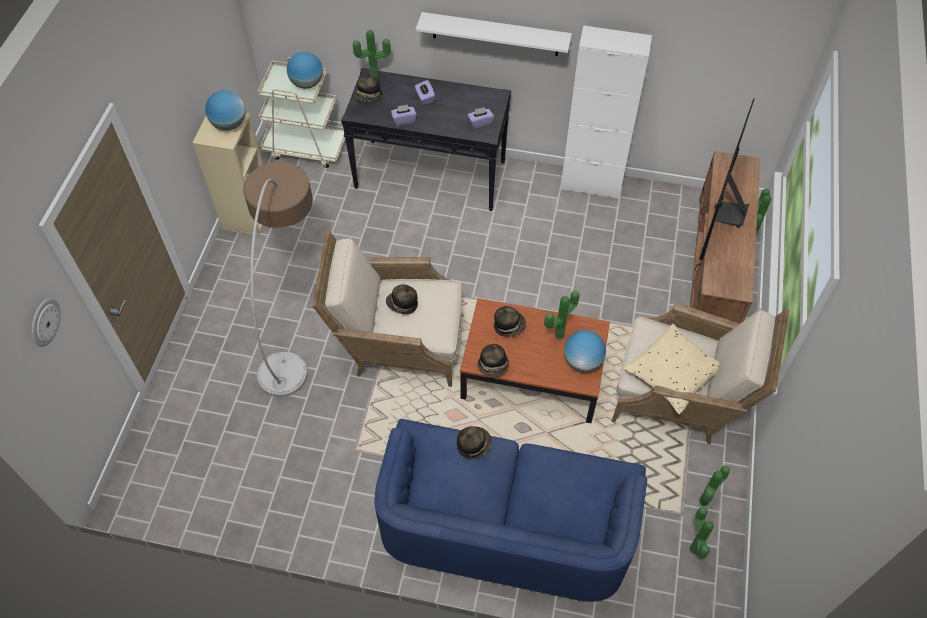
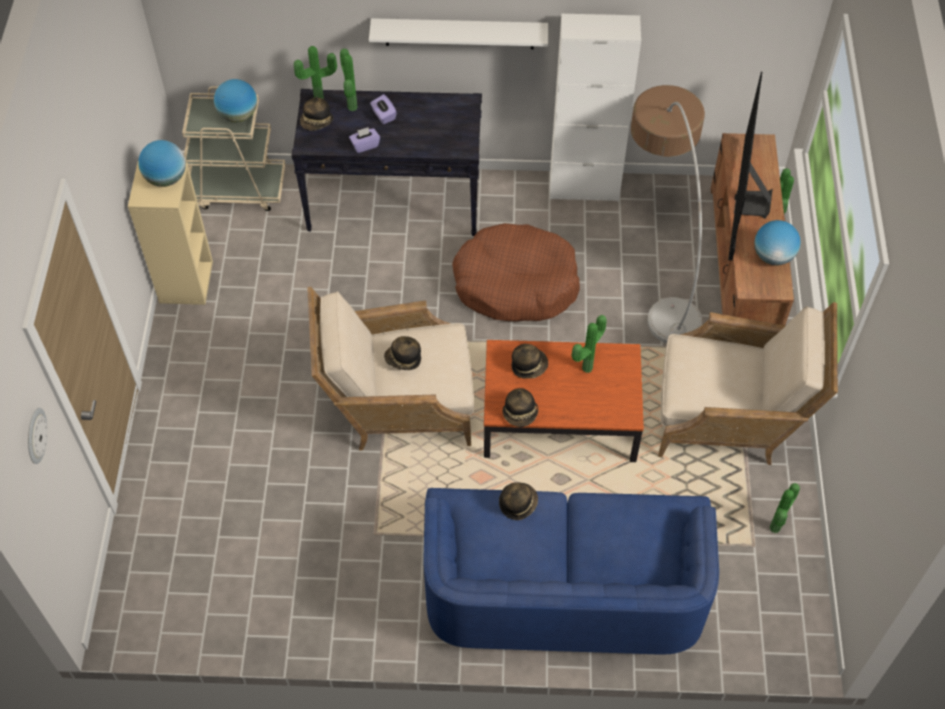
camera: 10 degrees left, 0 degrees up
(293, 318) = (269, 395): floor lamp -> floor lamp (659, 263)
(480, 123) = (454, 137): purple tissue box -> none
(517, 255) = (515, 283): none -> brown dog bed
(583, 361) = (619, 393): globe -> globe (773, 256)
(673, 374) = (721, 392): beige pillow -> none
(692, 549) = (771, 581): potted plant -> potted plant (350, 108)

